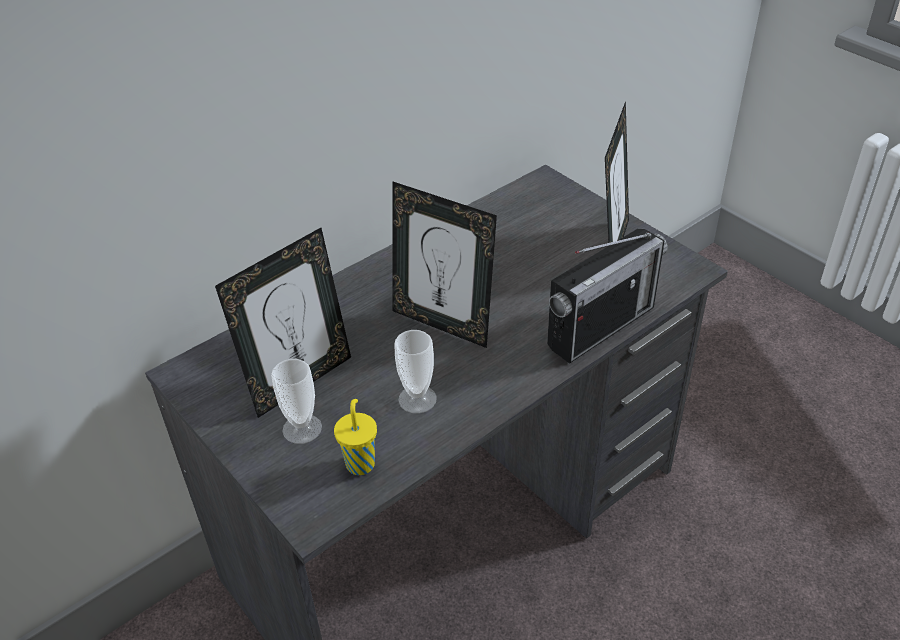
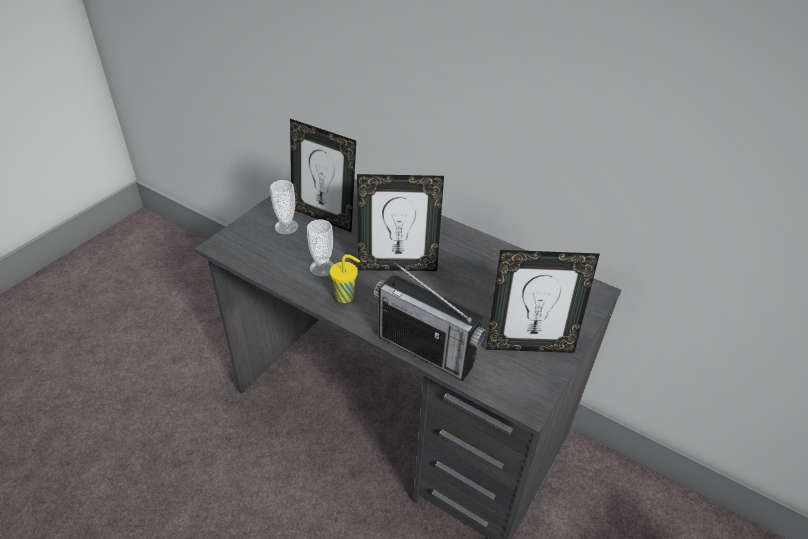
camera: 70 degrees right, 0 degrees up
(360, 462) = (264, 255): yellow cup -> yellow cup (346, 296)
(443, 323) = (397, 266): picture frame -> picture frame turned 105 degrees counterclockwise

